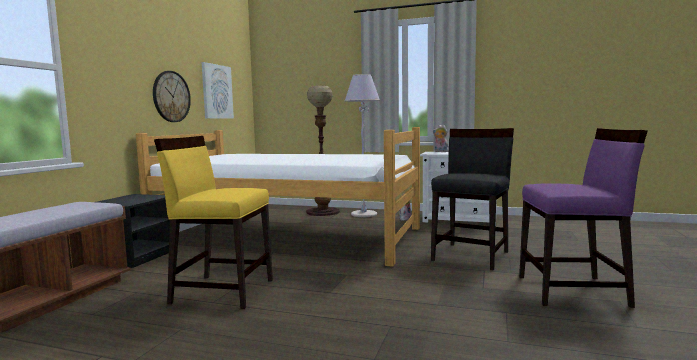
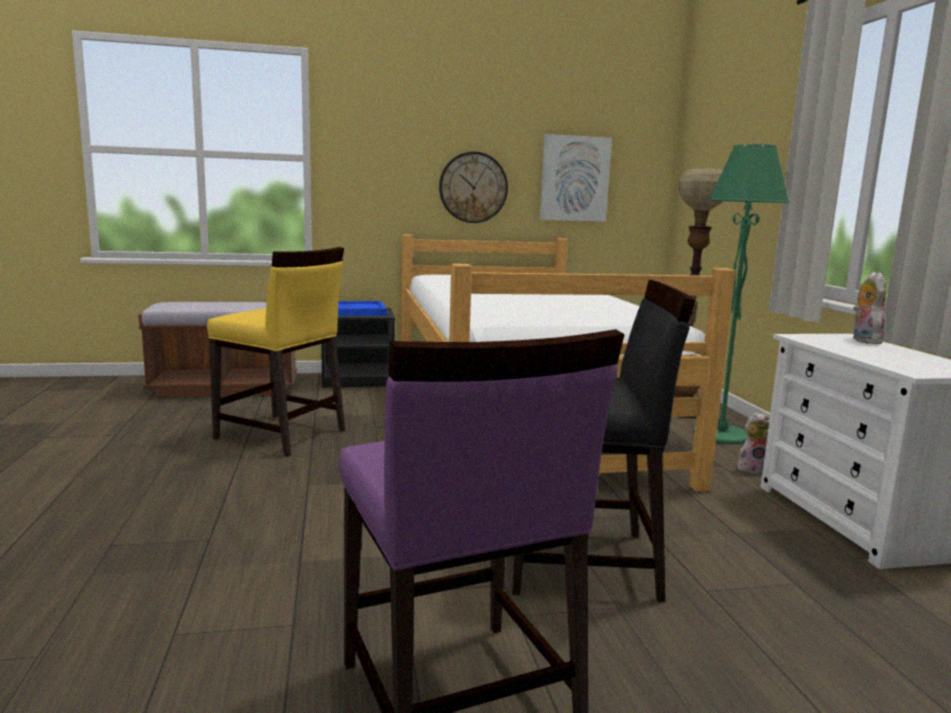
camera: 60 degrees right, 5 degrees up
(129, 199) = (357, 311): none -> blue tray
(222, 291) = (281, 435): yellow chair -> yellow chair turned 135 degrees clockwise
(364, 214) = (721, 435): grey floor lamp -> green floor lamp

